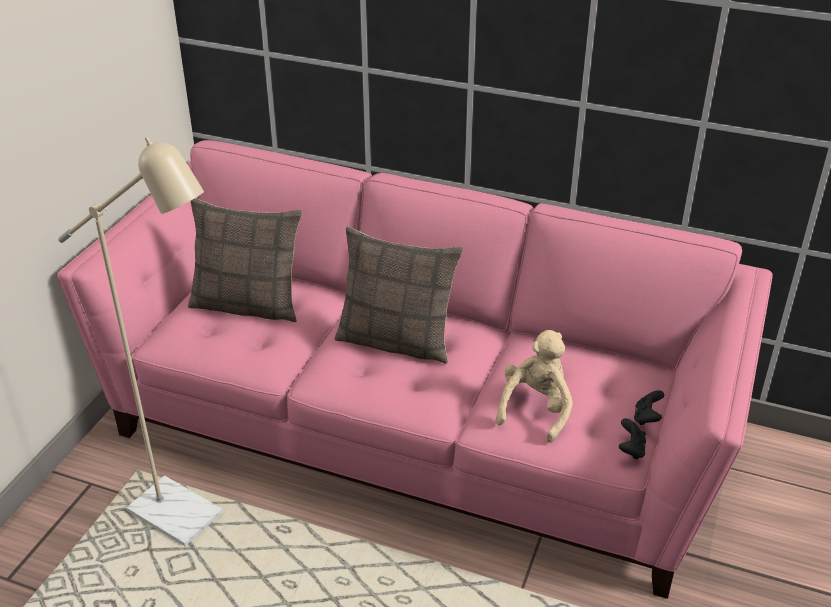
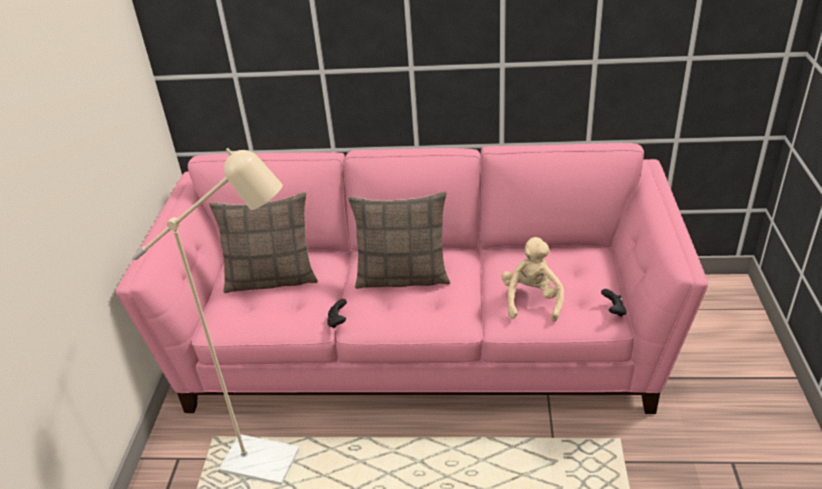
camera: 15 degrees left, 0 degrees up
(647, 418) = (612, 285): black game controller -> black game controller (338, 321)

